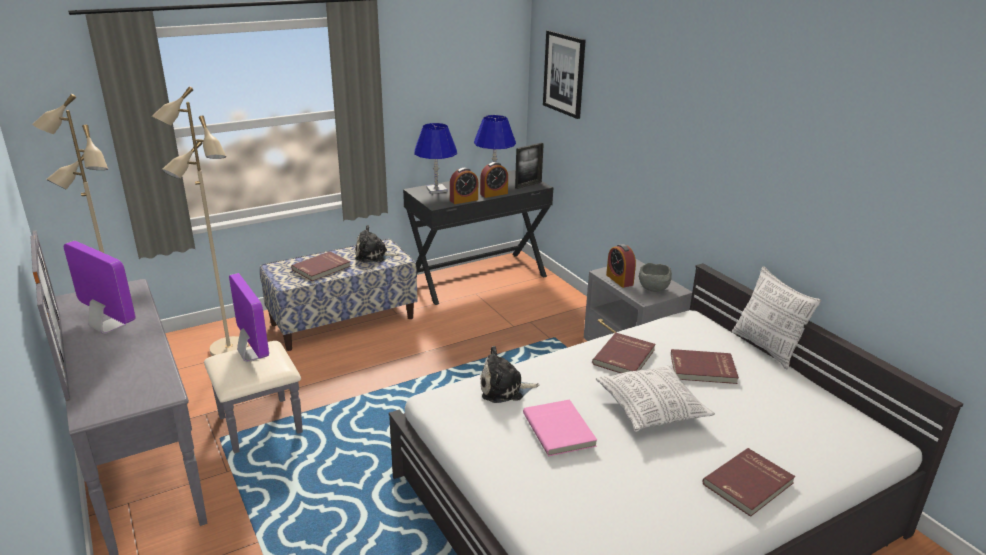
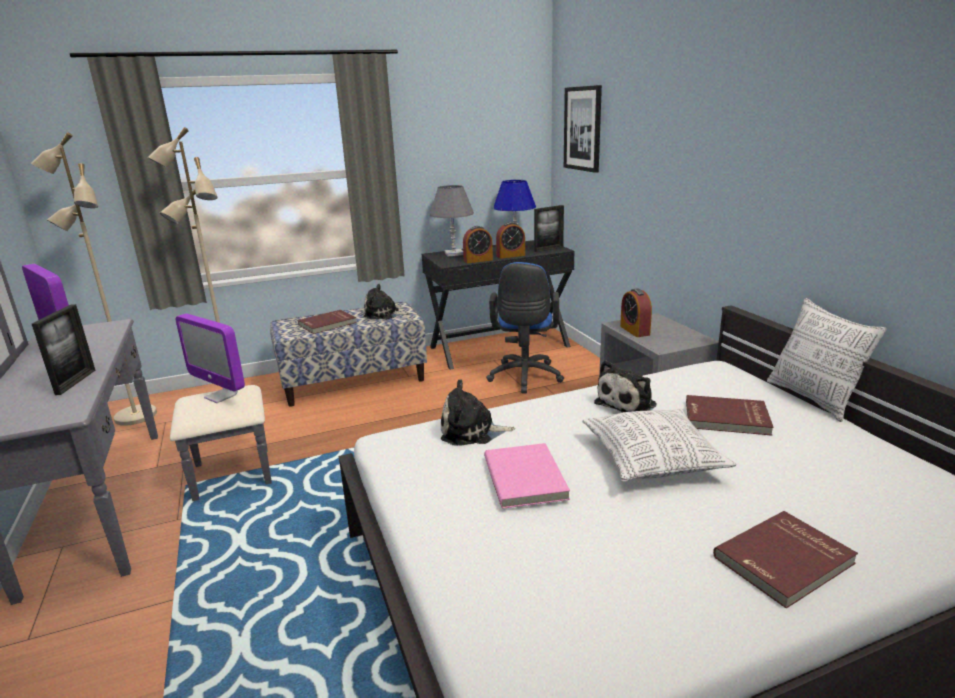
camera: 10 degrees right, 5 degrees down
(145, 358) = (76, 382): none -> picture frame
(252, 355) = (221, 396): monitor -> monitor turned 150 degrees clockwise
(436, 190) = (454, 254): blue table lamp -> grey table lamp
(510, 313) = (524, 378): none -> blue office chair
(625, 357) = (628, 403): red book -> plush toy
(654, 289) = (674, 339): grey bowl -> none

